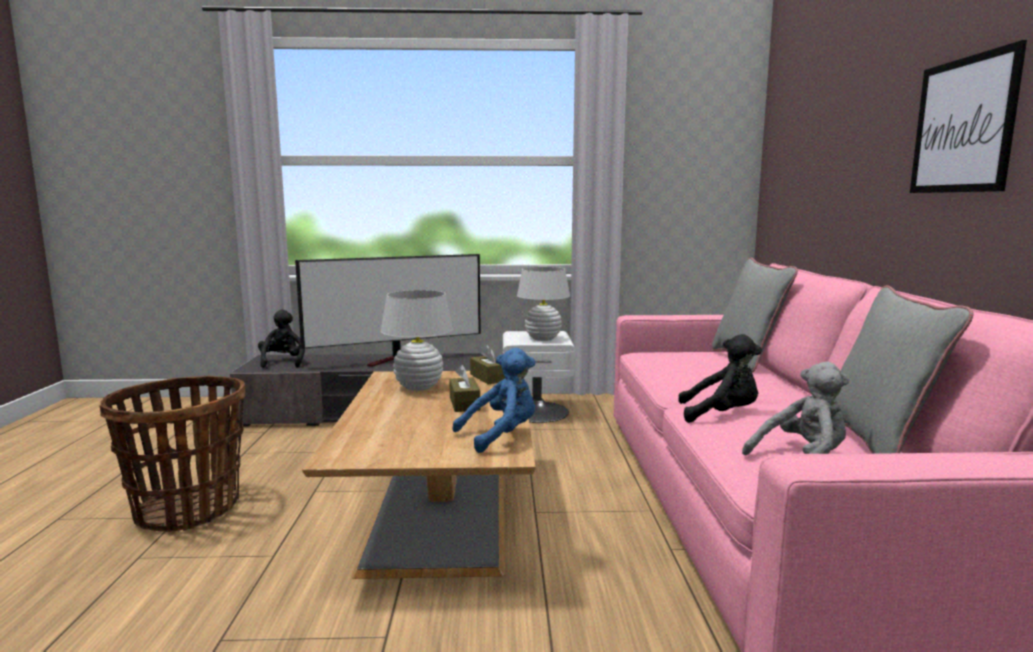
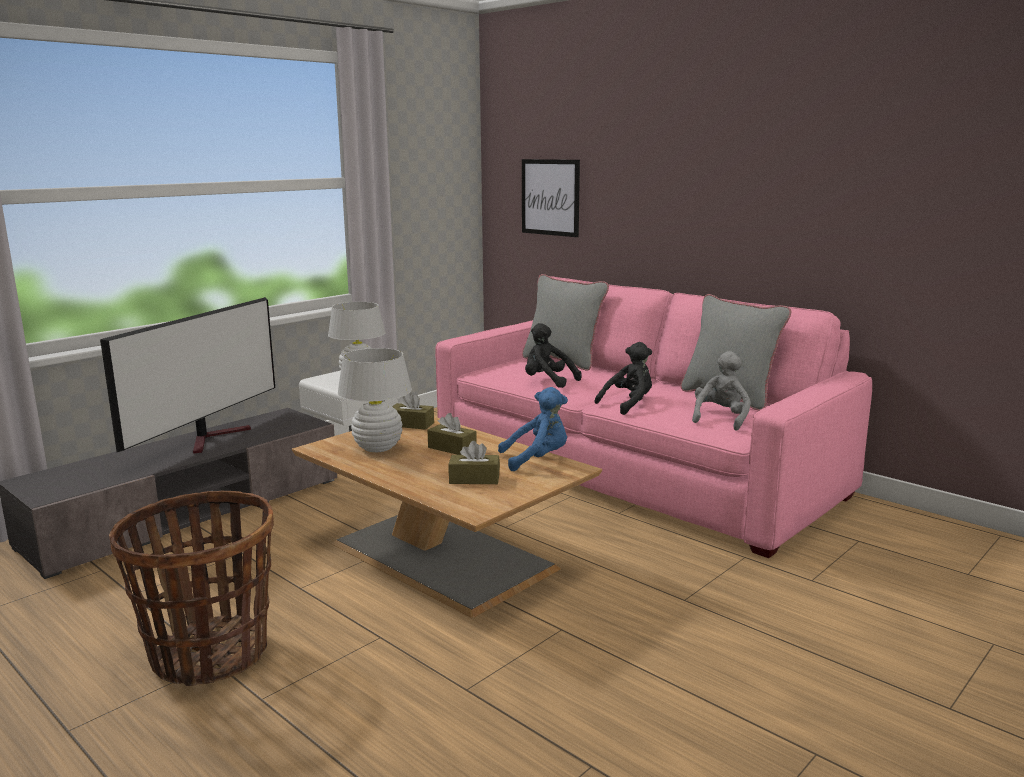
camera: 45 degrees left, 5 degrees up
(283, 362) = (69, 479): black plush toy -> black plush toy (548, 381)
(409, 432) = (474, 479): none -> brown tissue box
(501, 436) = (537, 459): blue plush toy -> blue plush toy turned 60 degrees clockwise
(963, 125) = (715, 180): picture -> picture (550, 197)

